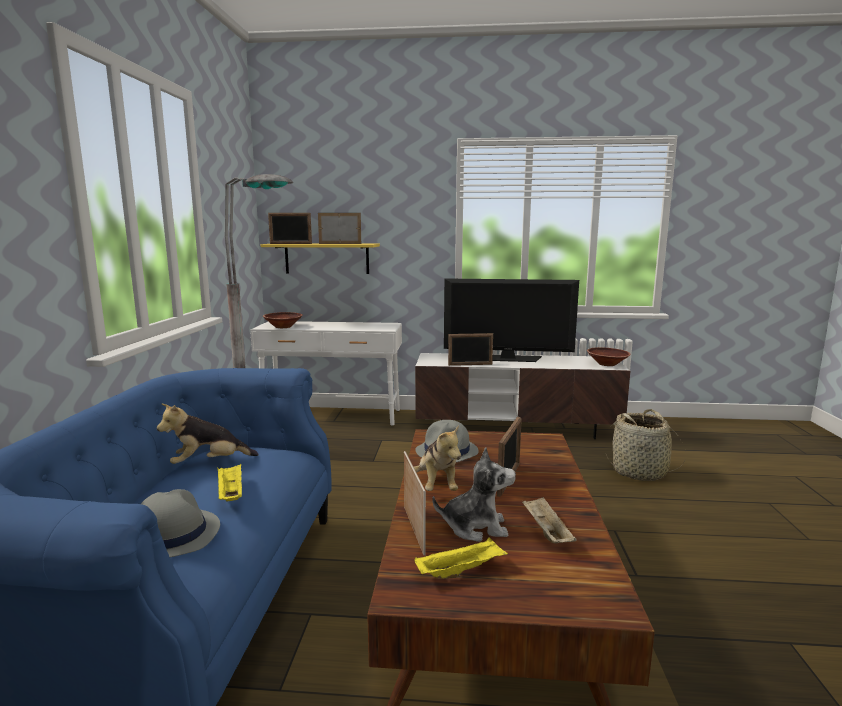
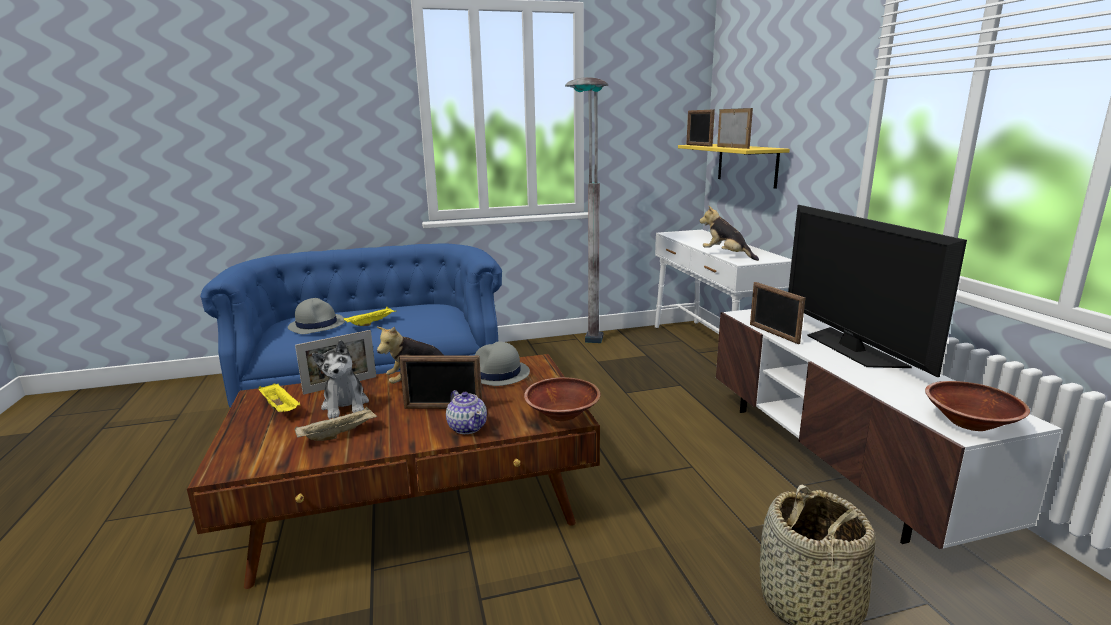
camera: 70 degrees right, 5 degrees up
(209, 463) = (416, 308): plush toy -> plush toy (726, 255)
(283, 327) = (681, 236): brown bowl -> brown bowl (562, 414)
(551, 473) = (467, 427): none -> teapot

